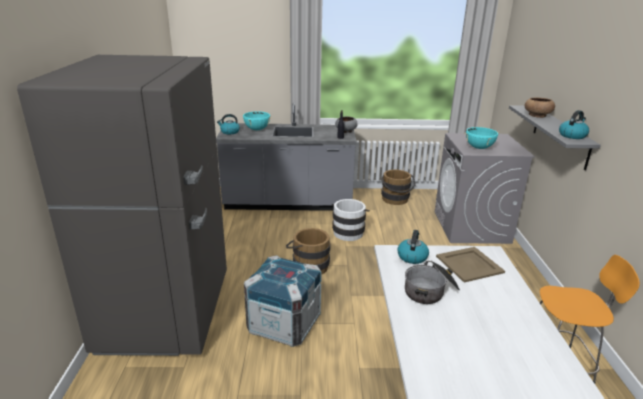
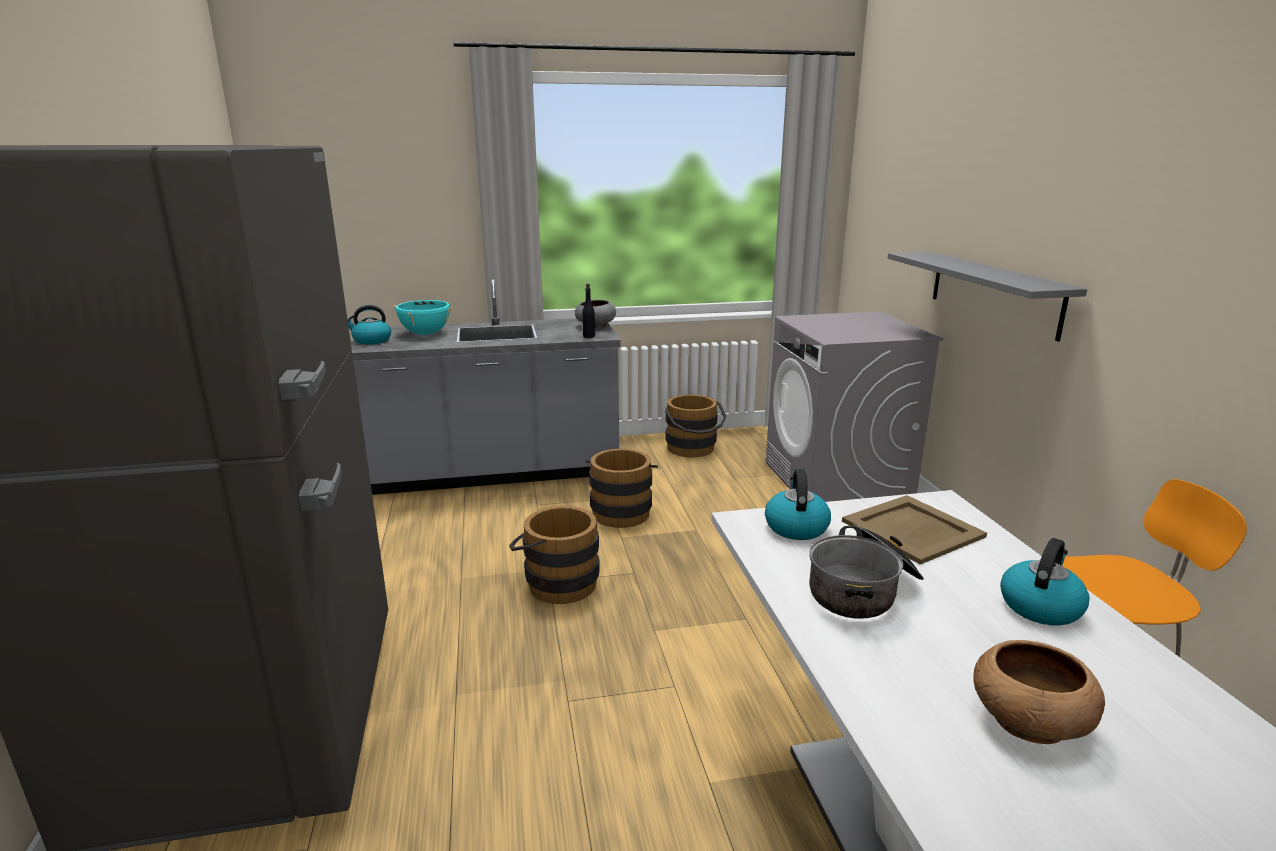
camera: 10 degrees left, 5 degrees down
(284, 324) = (529, 710): crate -> none
(349, 231) = (622, 511): white bucket -> brown bucket
(479, 148) = (844, 332): turquoise cooking pot -> none
(537, 115) = (945, 261): brown bowl -> brown bowl (1027, 721)
(572, 135) = (1029, 281): kettle -> kettle (1040, 606)

